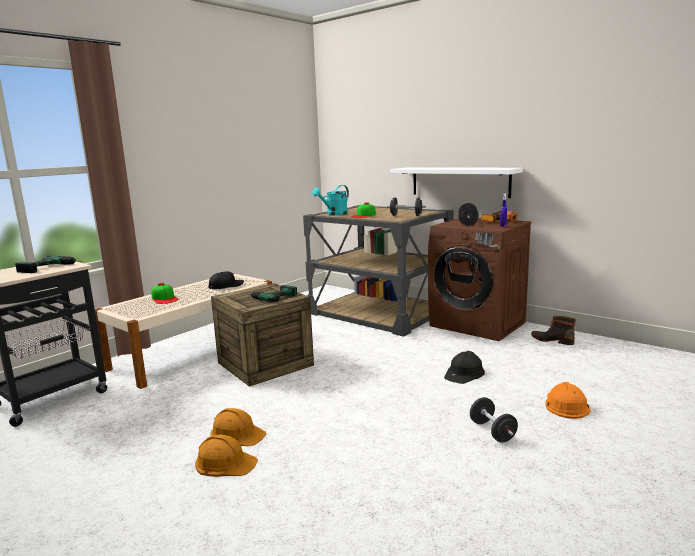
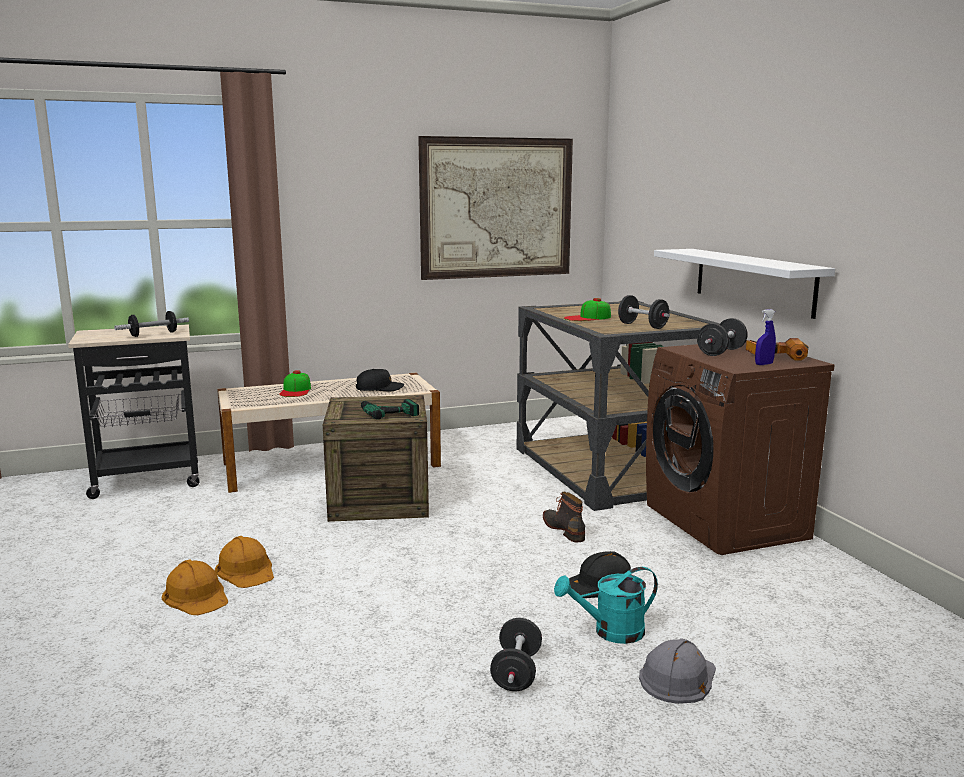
camera: 30 degrees right, 0 degrees up
(52, 268) = (153, 334): power drill -> dumbbell
(261, 150) = (497, 208): none -> picture
(334, 214) = (560, 310): turquoise watering can -> turquoise watering can (610, 632)
(552, 340) = (818, 578): boot -> boot (564, 529)
(565, 405) = (678, 677): orange hard hat -> grey hard hat

